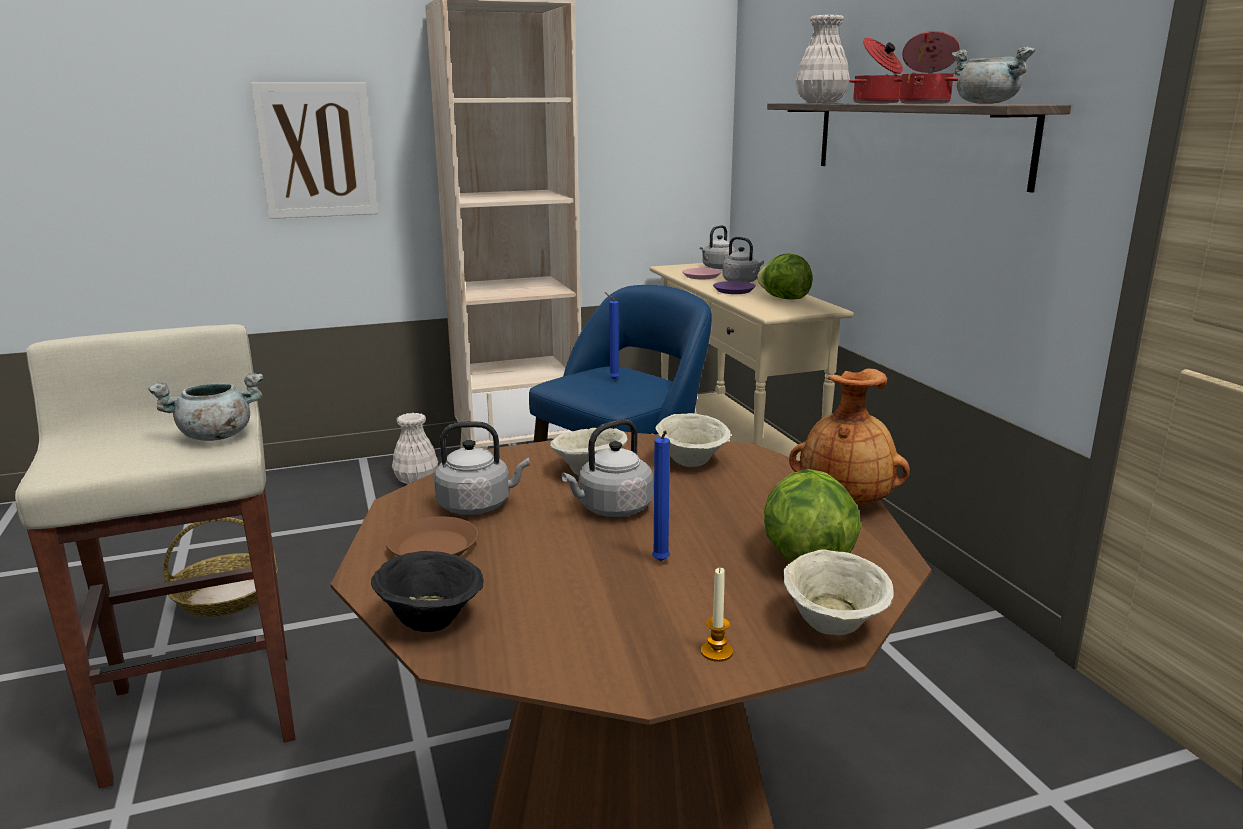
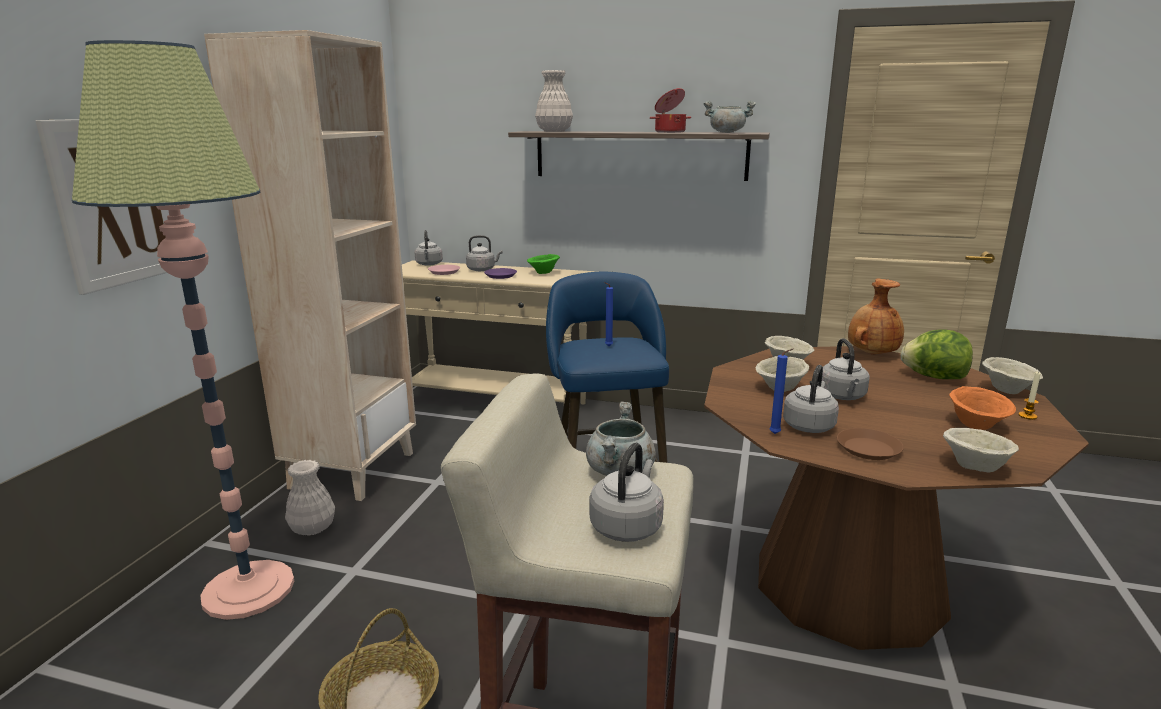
camera: 55 degrees left, 0 degrees up
(104, 458) = (627, 526): none -> grey kettle
(319, 495) = (248, 590): none -> floor lamp
(430, 621) = (974, 468): black bowl -> beige bowl
(610, 611) = (977, 425): none -> orange bowl
(661, 563) = (923, 403): blue candle -> blue candle (776, 434)
(784, 298) = (543, 273): lettuce -> green bowl
(877, 103) = (621, 131): cooking pot -> none

